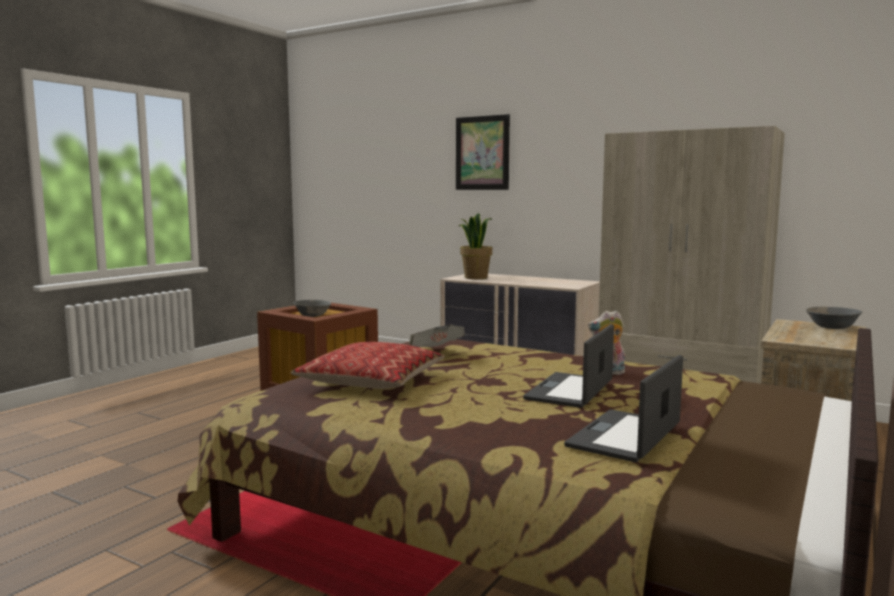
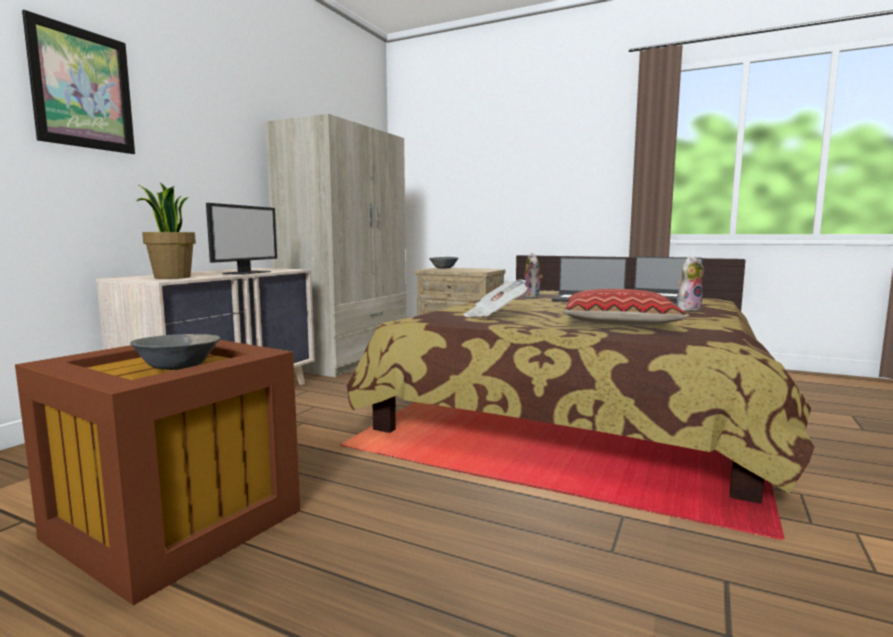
camera: 95 degrees left, 0 degrees up
(470, 425) = (688, 309): none -> plush toy
(526, 282) = (246, 272): none -> monitor

